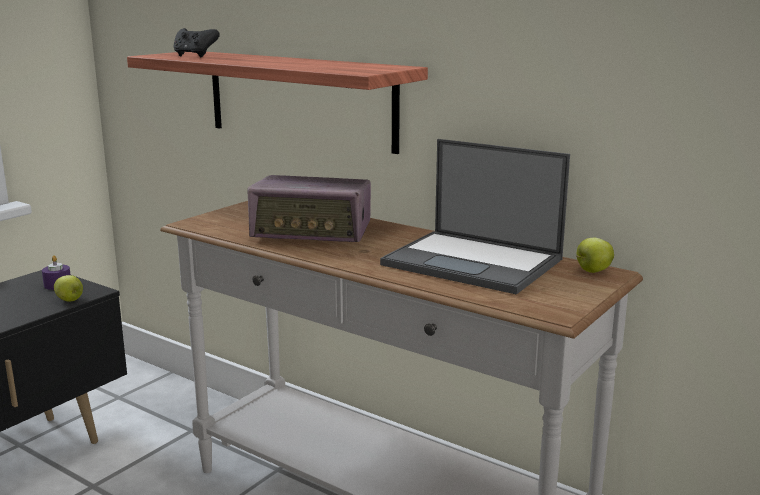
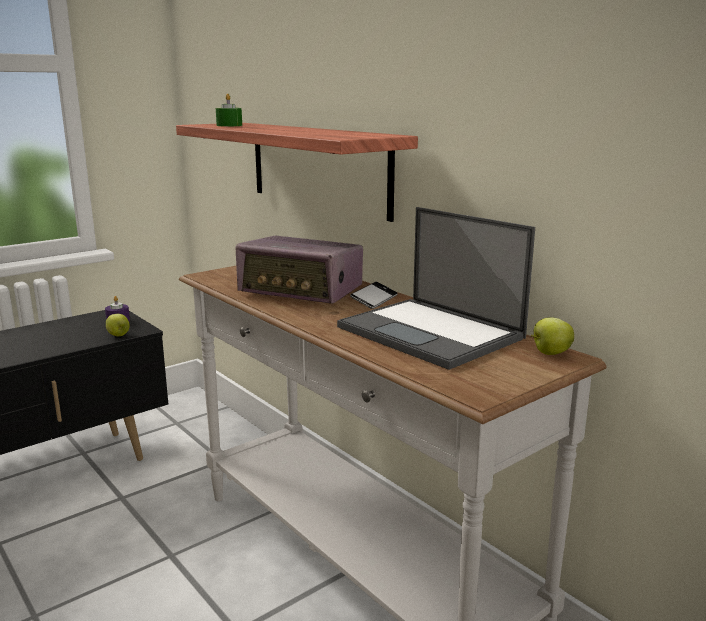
camera: 15 degrees right, 0 degrees up
(194, 56) = (229, 125): black game controller -> green candle
(393, 235) = (374, 300): none -> phone

